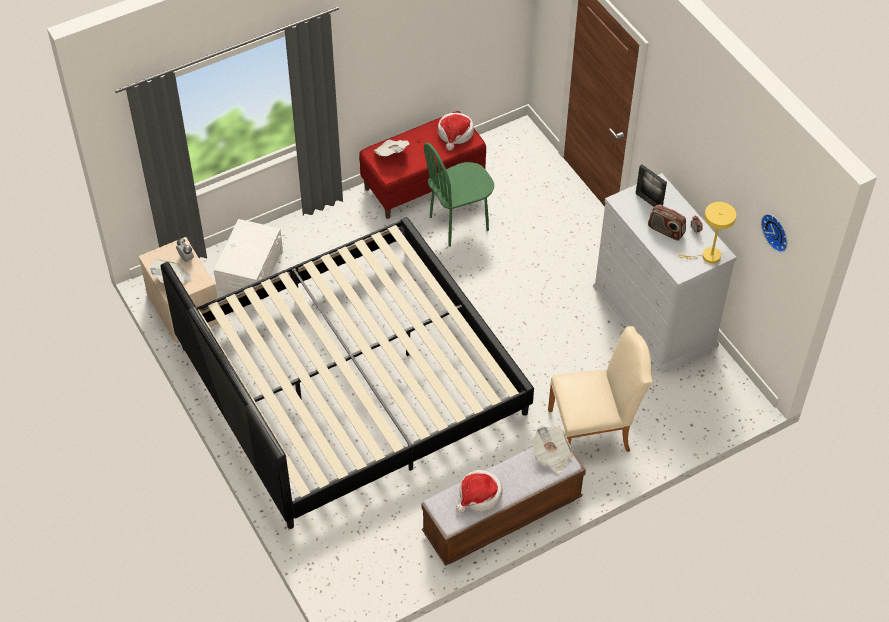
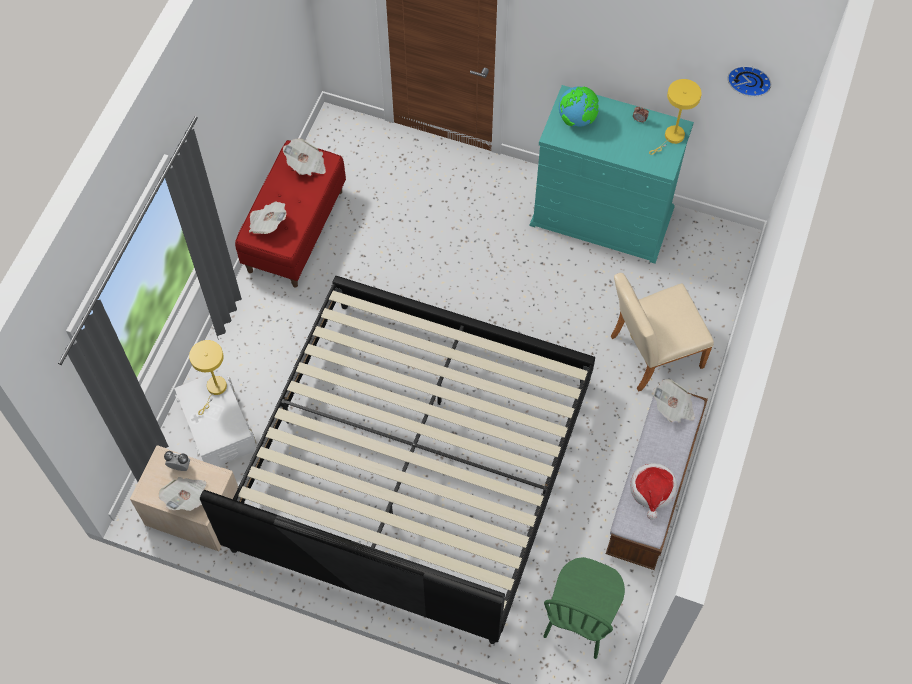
camera: 40 degrees left, 10 degrees up
(262, 237) = (215, 389): none -> yellow table lamp
(455, 134) = (306, 165): hat -> newspaper
(459, 224) = (364, 247): green chair -> green chair (579, 622)
(595, 429) = (650, 353): beige chair -> beige chair turned 150 degrees counterclockwise
(648, 201) = (577, 119): picture frame -> globe
(655, 316) = (602, 216): white dresser -> turquoise dresser
(665, 230) = (616, 137): radio -> none

